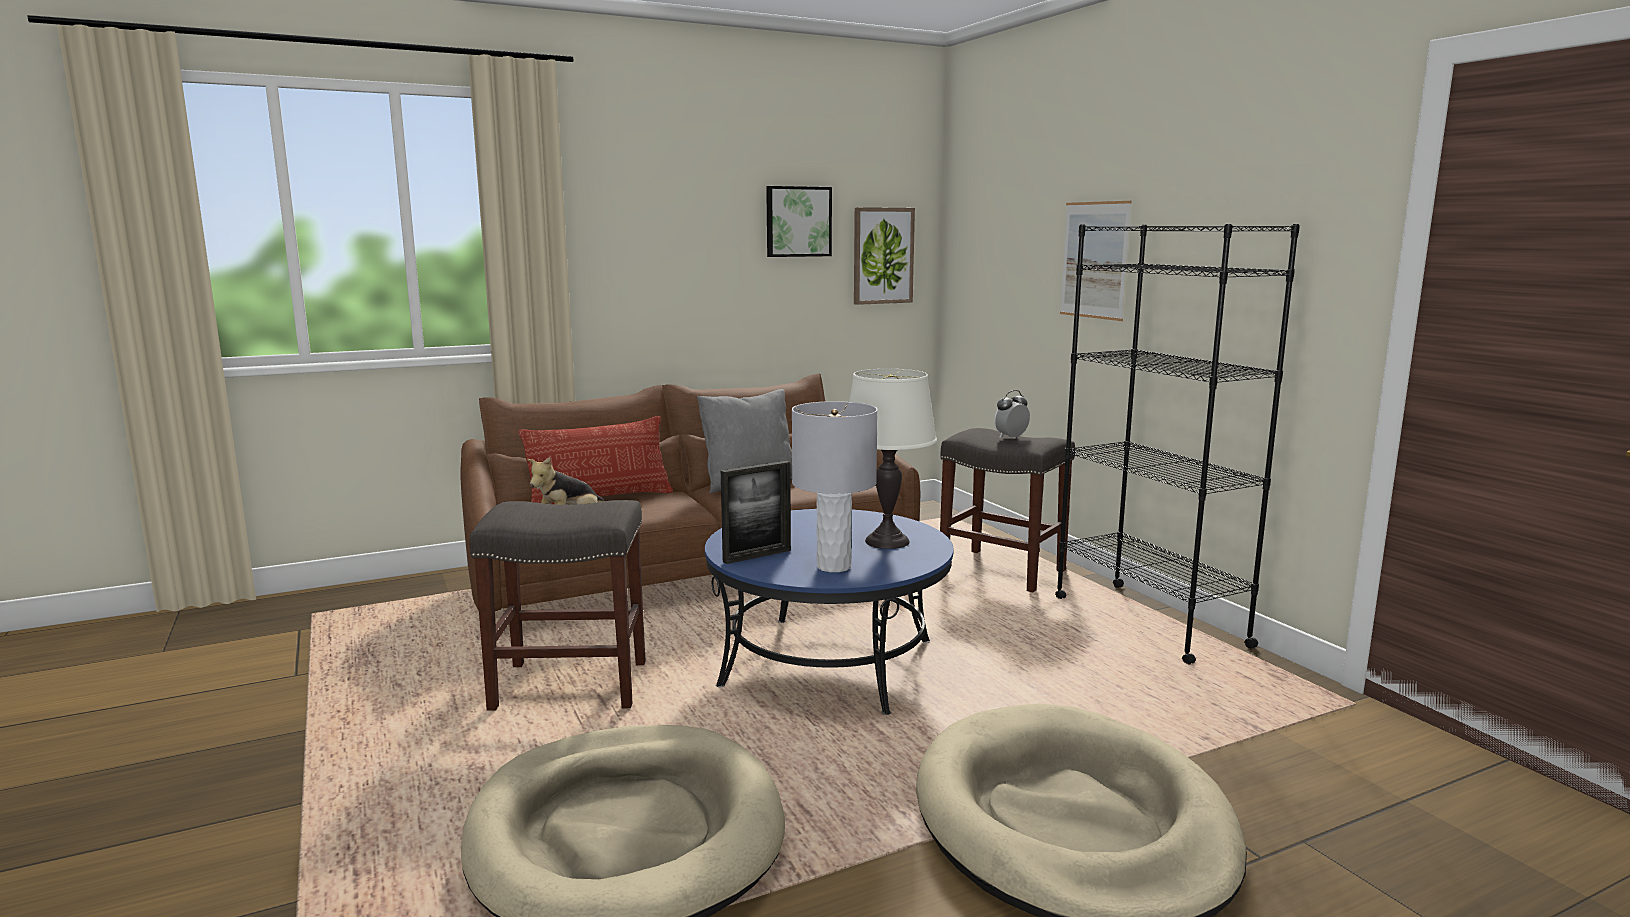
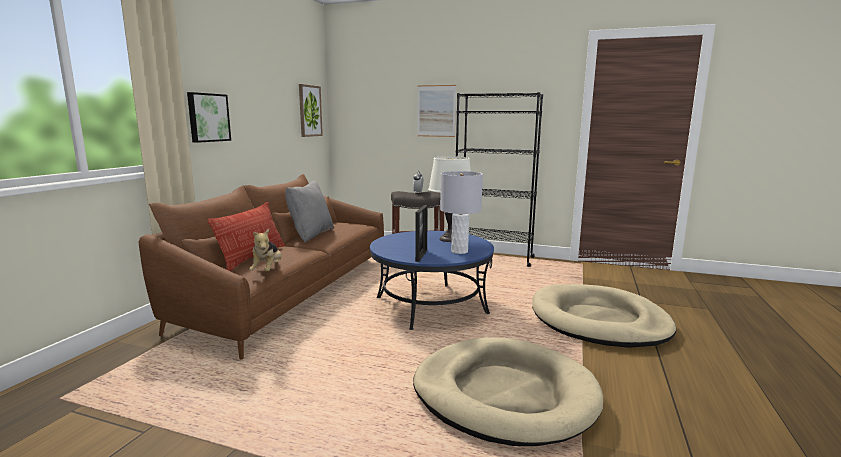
camera: 45 degrees left, 0 degrees up
(573, 685) = (345, 357): grey stool -> none
(797, 221) = (278, 90): picture -> picture (208, 117)

